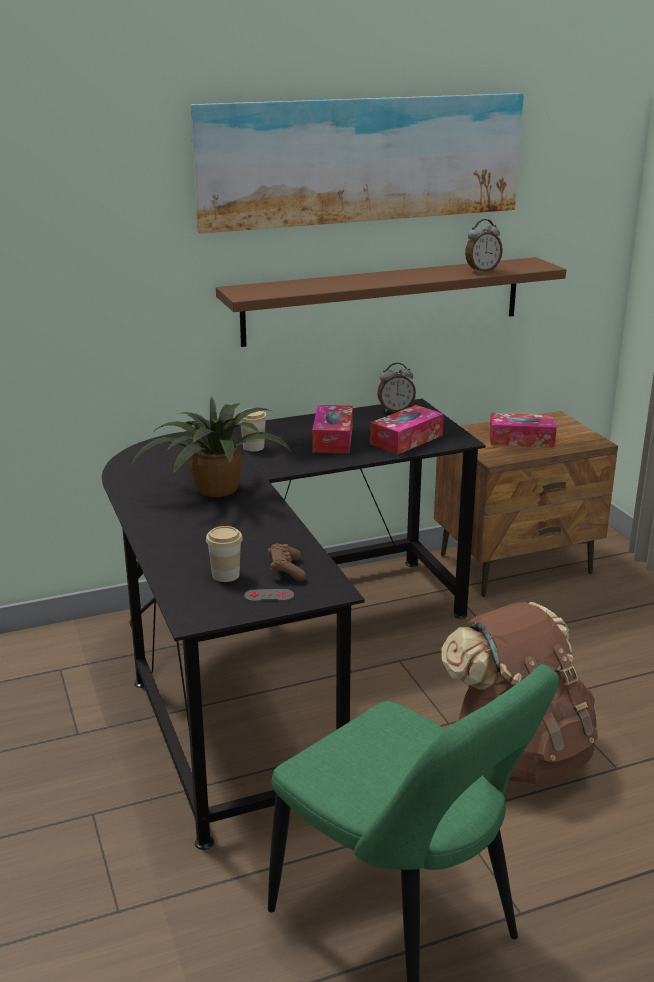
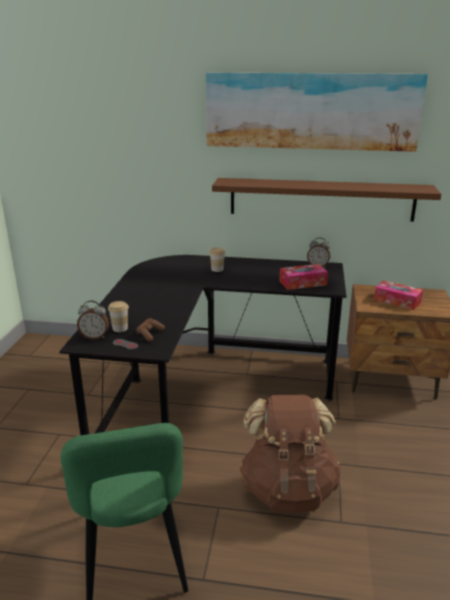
camera: 30 degrees right, 0 degrees up
(214, 490) = (170, 286): potted plant -> none
(333, 439) = (263, 274): tissue box -> none
(481, 270) = (382, 188): alarm clock -> alarm clock (94, 337)

